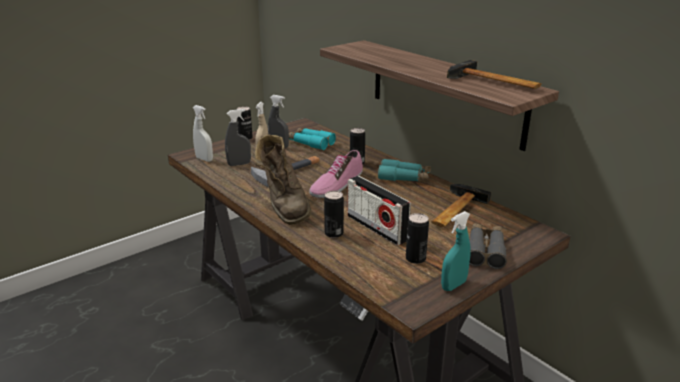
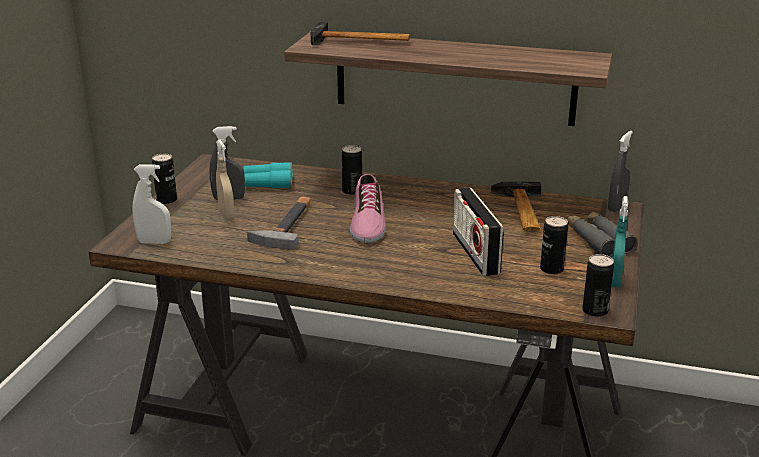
camera: 35 degrees left, 0 degrees up
(239, 164) = (212, 234): grey spray bottle -> grey spray bottle (617, 207)
(284, 207) = (347, 264): brown boot -> none
(334, 233) = (442, 273): can -> can (595, 311)
(377, 228) = (475, 253): radio -> radio turned 60 degrees clockwise
(404, 177) = (426, 193): turquoise binoculars -> none
(494, 83) = (546, 56): hammer -> hammer (360, 42)

